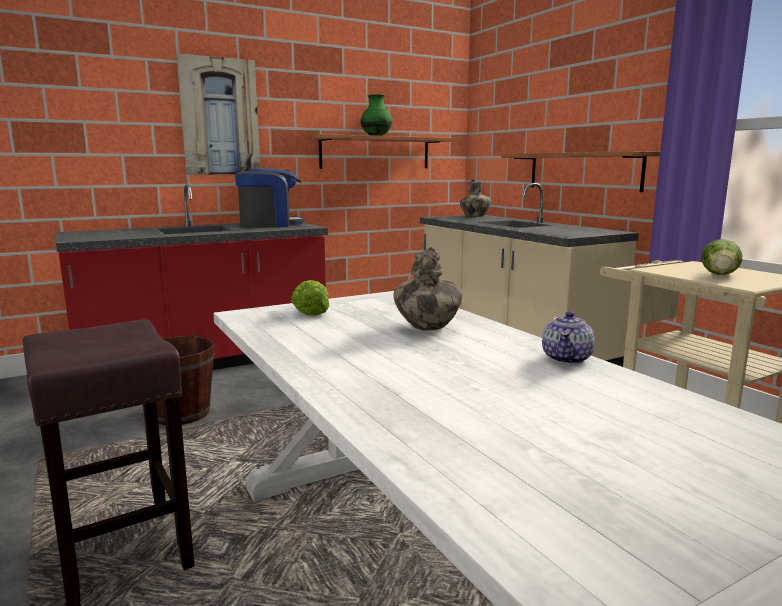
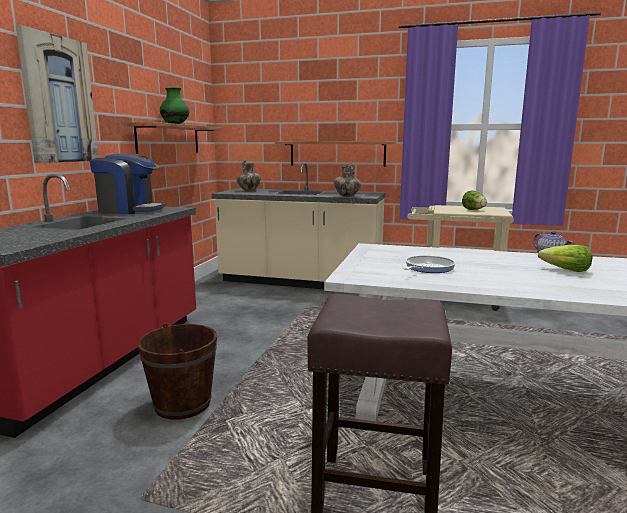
camera: 45 degrees left, 0 degrees up
(270, 225) = (129, 210): coffee machine -> coffee machine turned 75 degrees clockwise
(310, 312) = (376, 266): lettuce -> lettuce (565, 270)
(344, 326) = (427, 268): none -> frying pan
(428, 327) = (459, 258): vase -> vase (347, 196)

